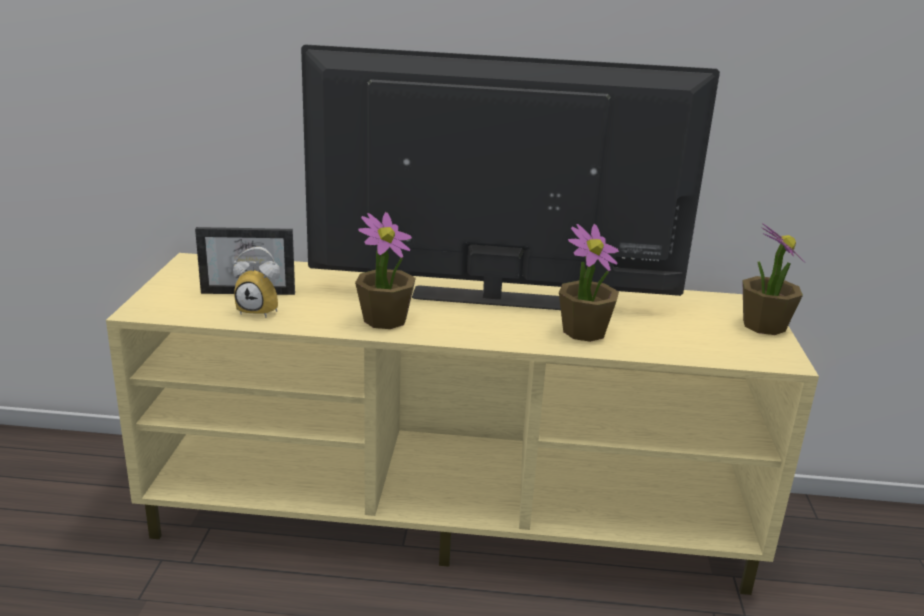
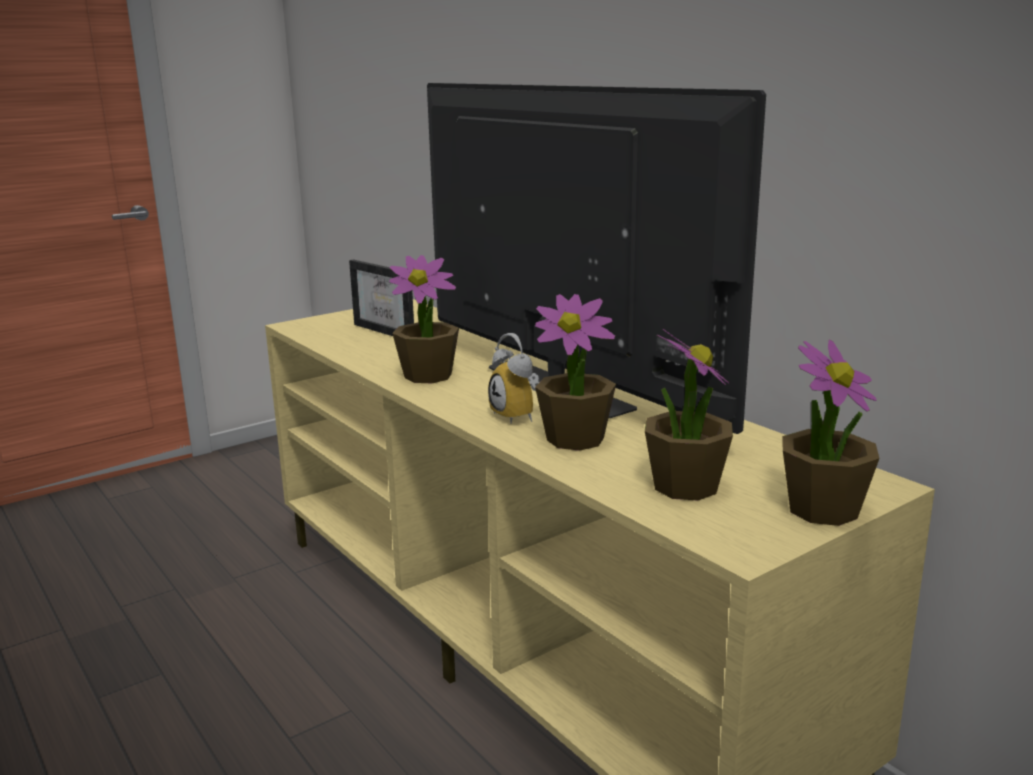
camera: 50 degrees right, 5 degrees down
(261, 310) = (362, 345): alarm clock -> alarm clock (520, 416)
(694, 338) = (685, 486): none -> potted plant

